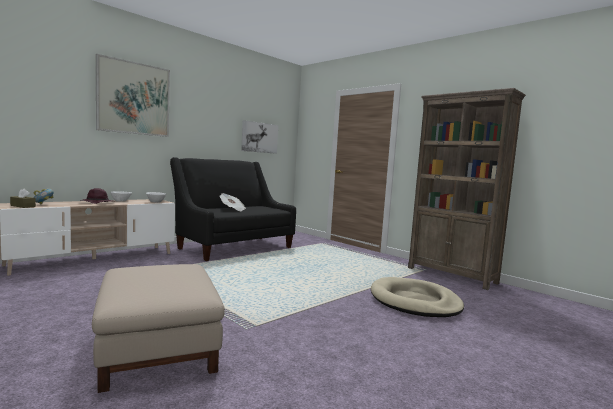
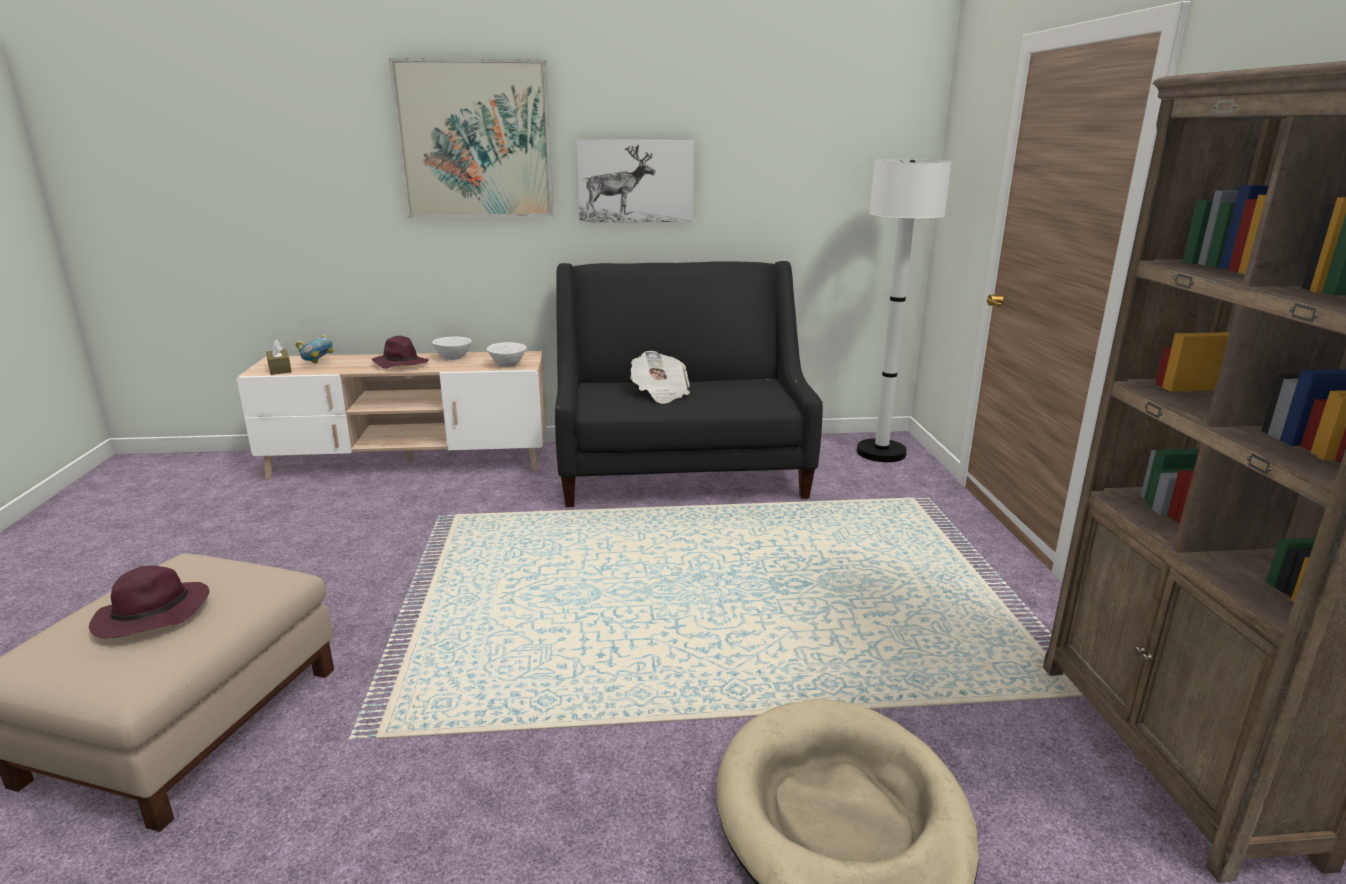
camera: 40 degrees right, 15 degrees up
(164, 277) = (151, 616): none -> purple hat
(259, 137) = (804, 194): picture -> picture (635, 181)
(293, 235) = (881, 452): none -> white floor lamp

